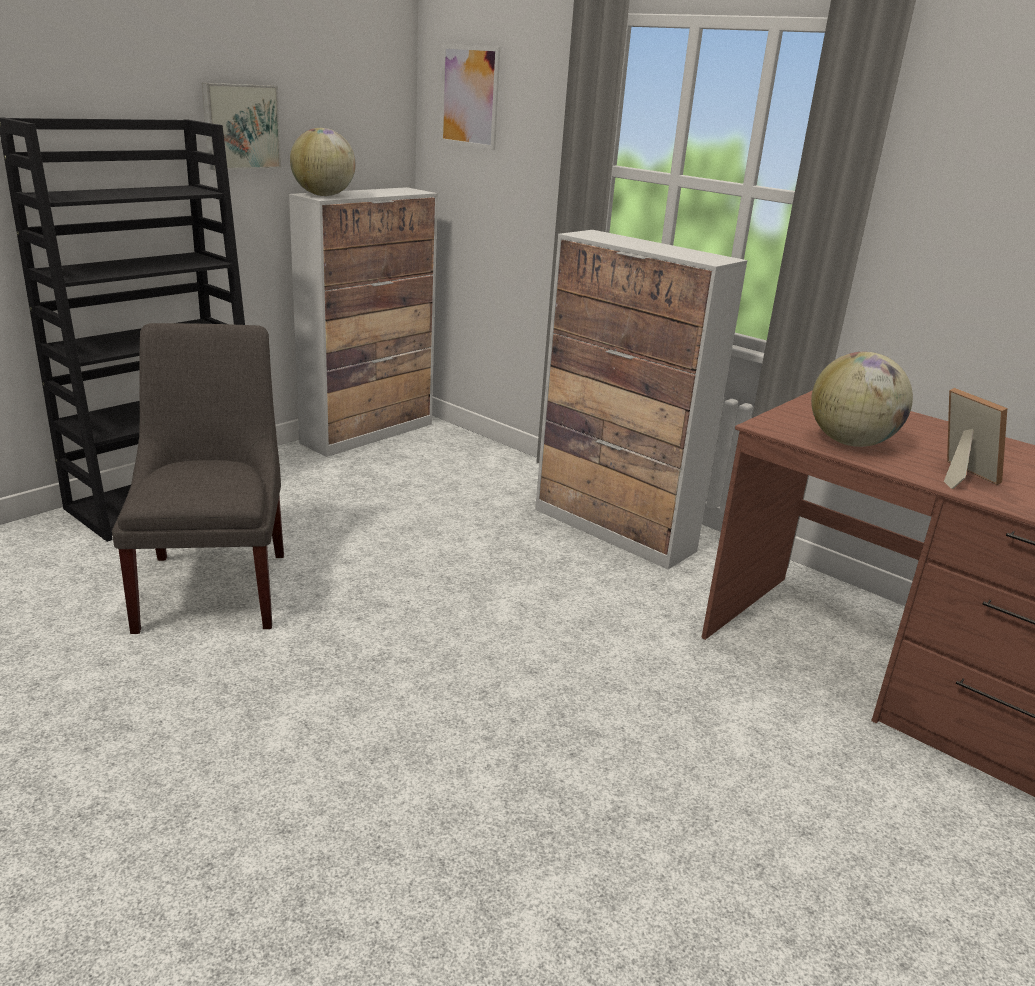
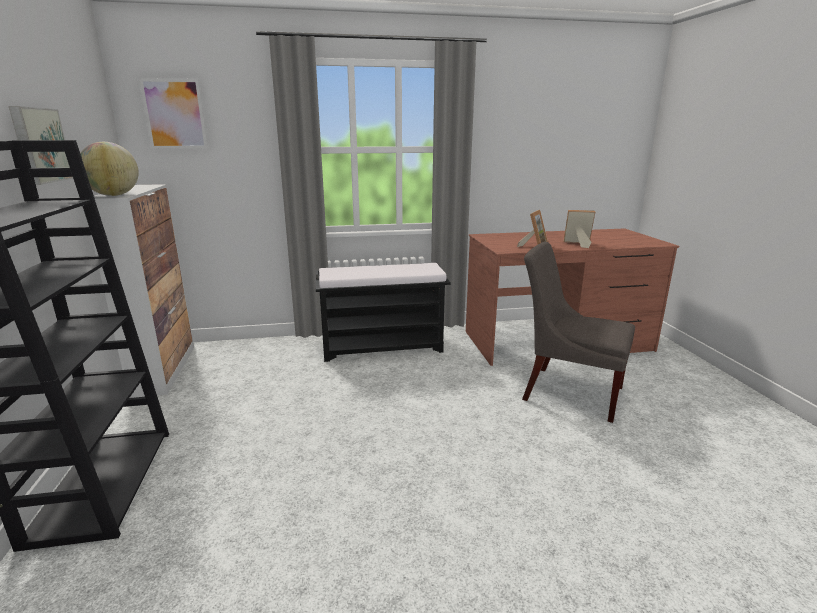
camera: 50 degrees left, 5 degrees down
(215, 586) = (265, 497): grey chair -> grey chair (568, 391)
(614, 530) = (383, 347): cabinet -> black bench
(850, 443) = (534, 246): globe -> picture frame

